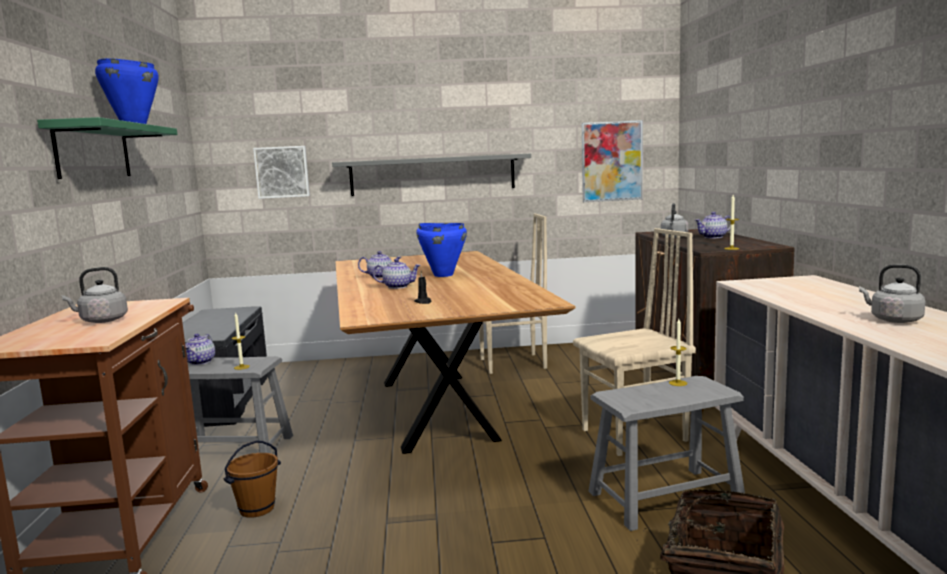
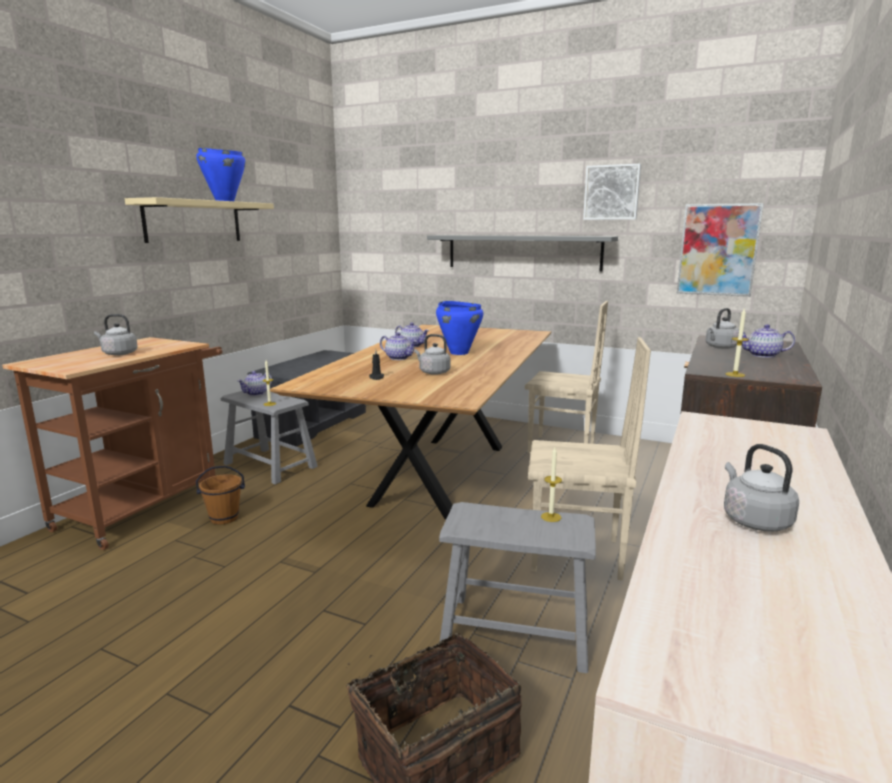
camera: 30 degrees right, 5 degrees up
(93, 151) = (193, 221): green shelf -> beige shelf
(282, 172) = (398, 241): picture -> picture (612, 192)
(464, 290) = (433, 372): none -> grey kettle

